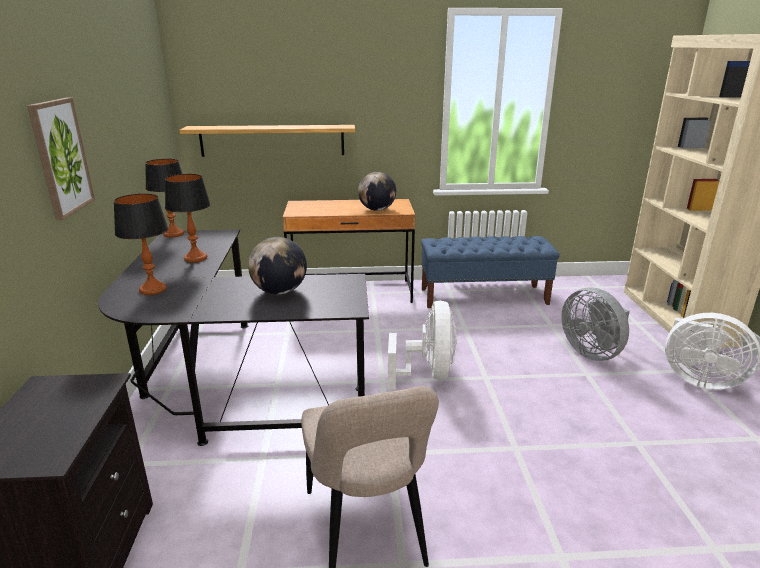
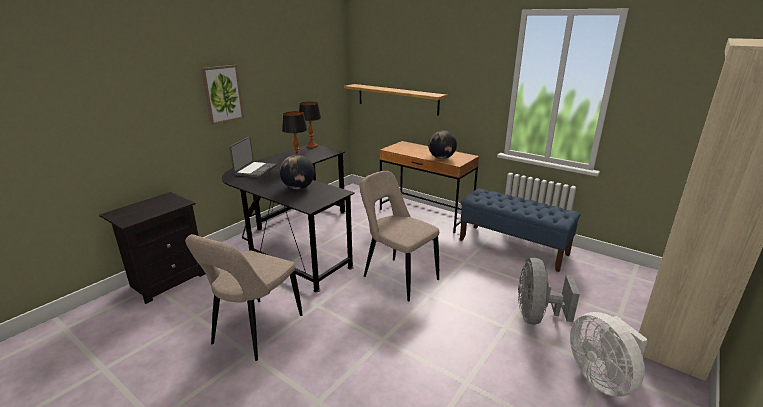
camera: 40 degrees right, 0 degrees up
(152, 289) = (255, 170): table lamp -> laptop
(428, 374) = (397, 277): white fan -> beige chair

